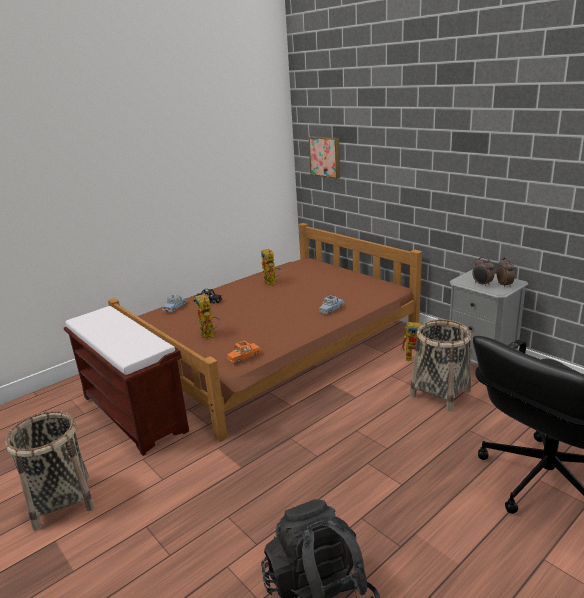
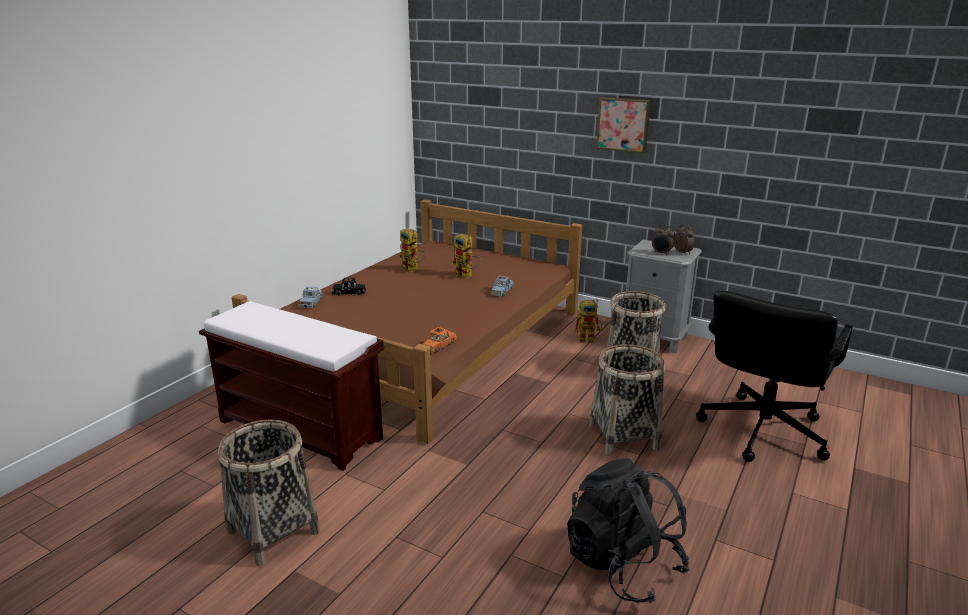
camera: 20 degrees left, 0 degrees up
(209, 336) = (381, 328): toy robot -> toy robot (467, 276)
(325, 156) = (458, 121): picture -> picture (623, 124)
(396, 463) = (624, 437): none -> basket

